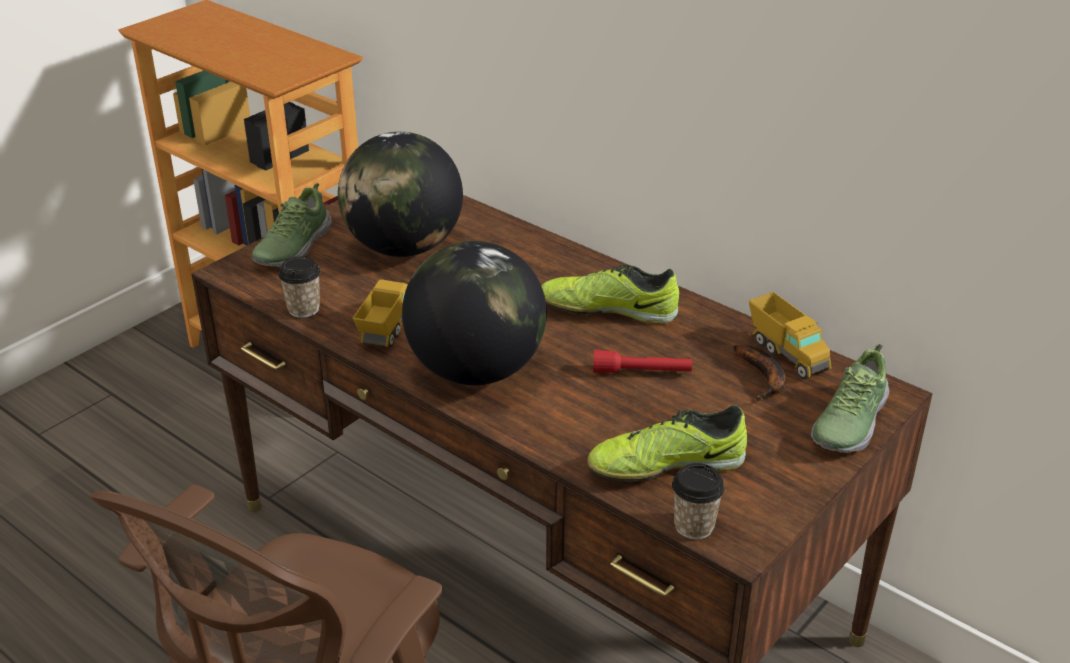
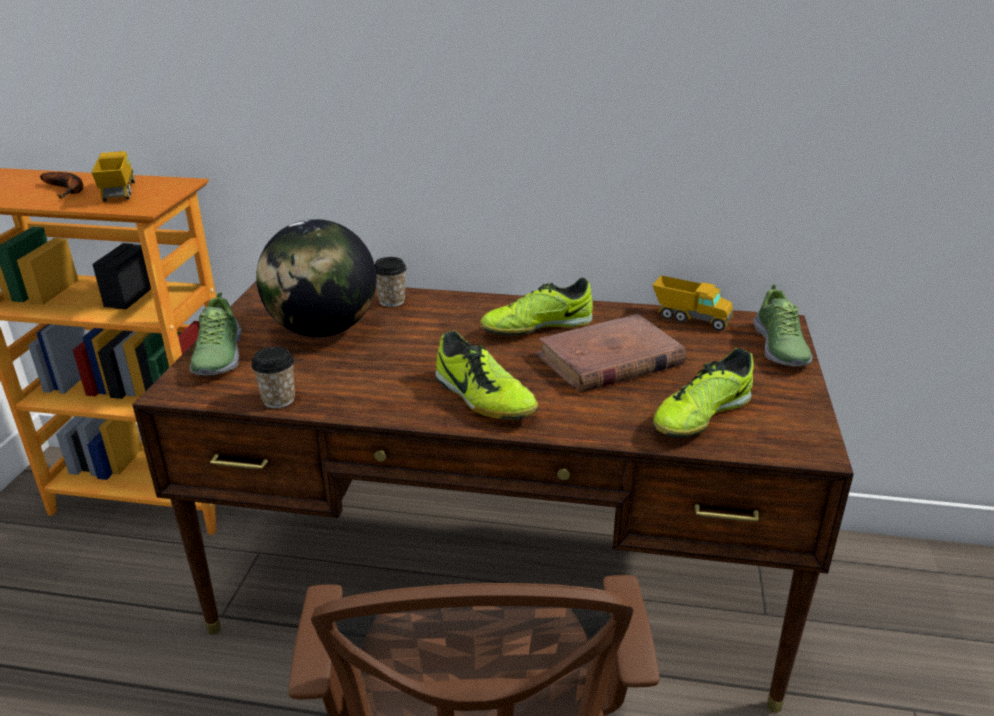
camera: 30 degrees left, 5 degrees down
(387, 329) = (373, 392): toy truck -> toy truck (119, 193)
(476, 370) = (483, 399): globe -> shoe
(641, 372) = (609, 360): red flashlight -> brown book
(694, 526) = (770, 450): cup -> cup (392, 301)
(764, 378) = (695, 338): banana -> banana (68, 190)

